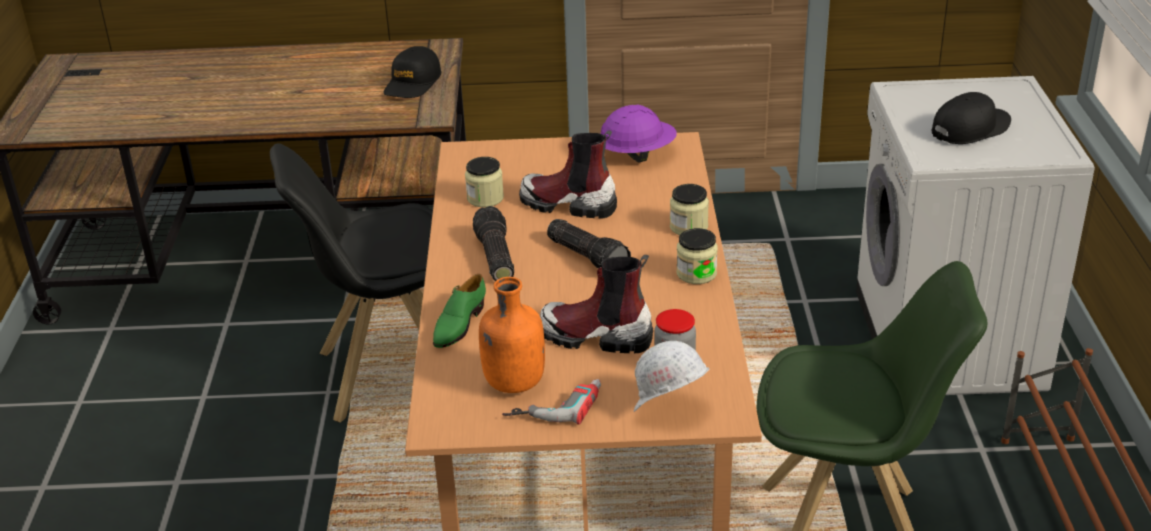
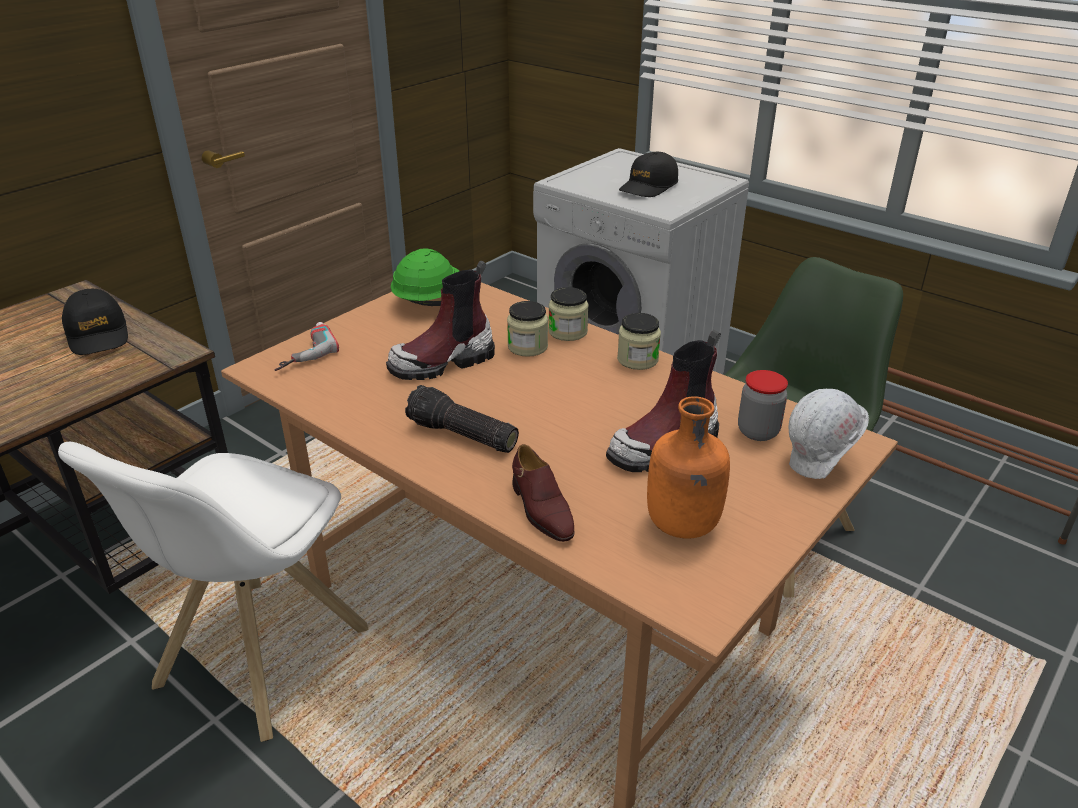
camera: 50 degrees left, 0 degrees up
(390, 374) = (260, 656): black chair -> white chair
(458, 325) = (541, 509): green shoe -> brown shoe
(485, 198) = (358, 393): jar -> jar (527, 347)
(554, 404) = (743, 519): power drill -> power drill (301, 351)
(589, 256) = (538, 391): flashlight -> none
(637, 154) = (428, 302): purple hard hat -> green hard hat
(970, 129) = (648, 186): black cap -> black cap turned 150 degrees counterclockwise

